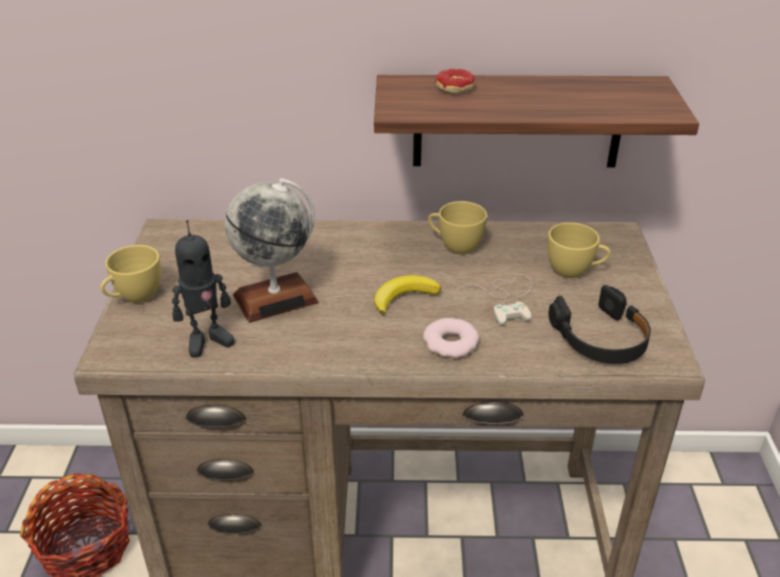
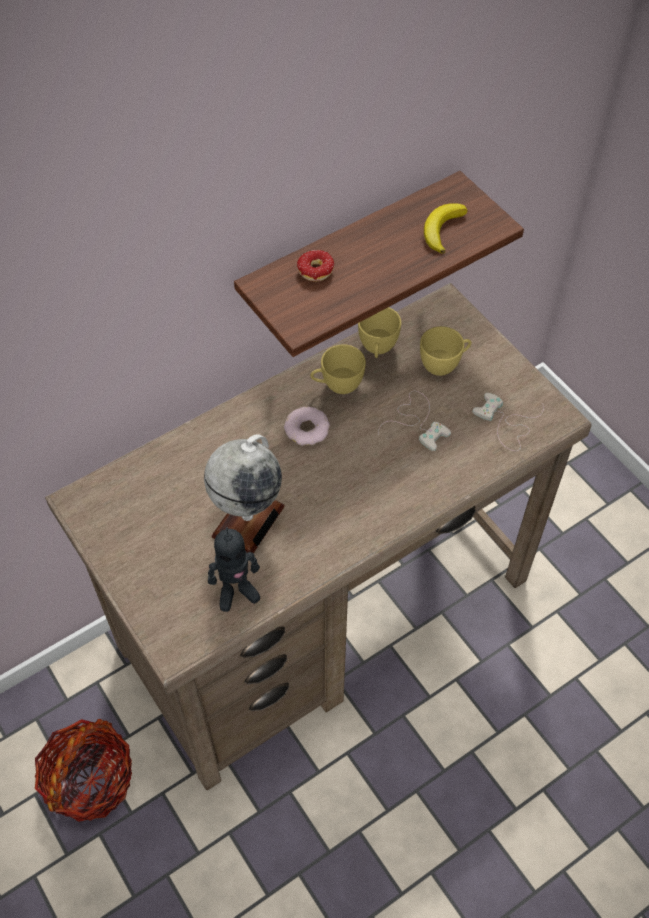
camera: 35 degrees left, 20 degrees up
(134, 297) = (133, 587): yellow cup -> yellow cup (377, 349)
(207, 340) = (236, 592): toy robot -> toy robot turned 45 degrees clockwise
(404, 297) = (344, 463): banana -> banana (442, 229)
(450, 343) = (412, 488): donut -> donut (307, 429)
(601, 338) = (506, 423): black headphones -> white game controller

